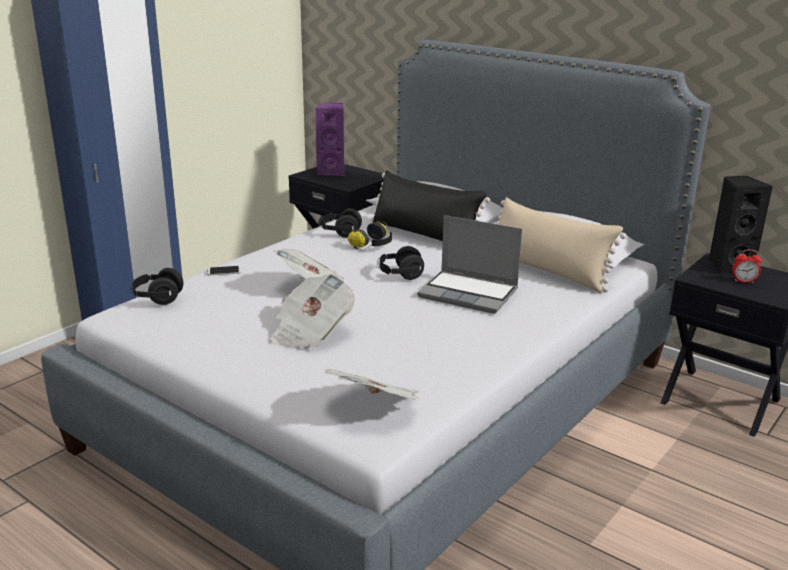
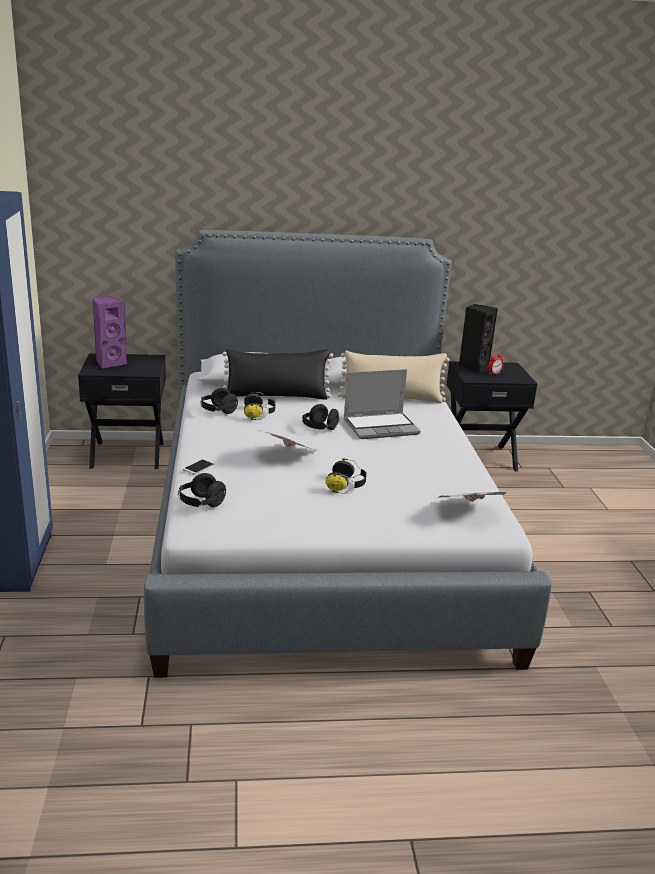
camera: 45 degrees left, 0 degrees up
(310, 332) = (346, 485): newspaper -> headphones

